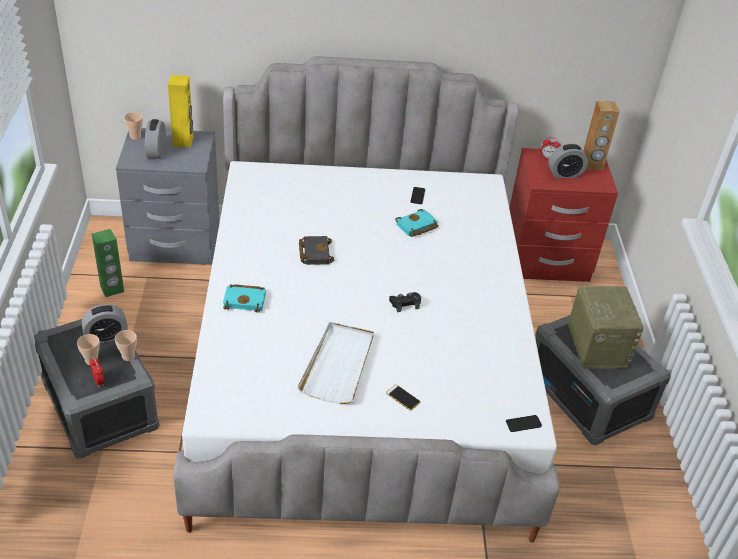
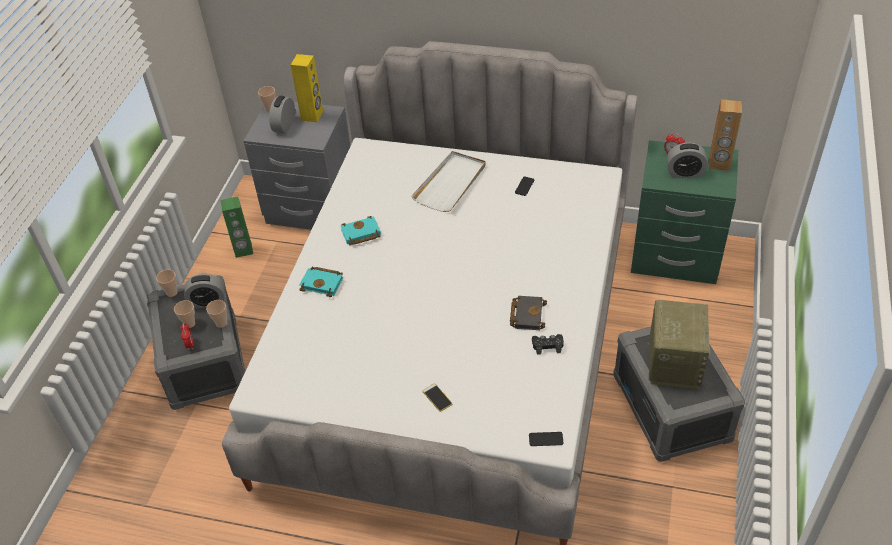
camera: 20 degrees right, 5 degrees up
(61, 331) = (172, 293): none -> cup
(314, 252) = (402, 240): black book -> black book (526, 314)
(338, 365) = (387, 357): white tray -> white tray (450, 184)
(405, 304) = (472, 301): black game controller -> black game controller (547, 345)
(416, 226) = (511, 220): turquoise book -> turquoise book (360, 234)
(545, 261) = (675, 257): red nightstand -> green nightstand

